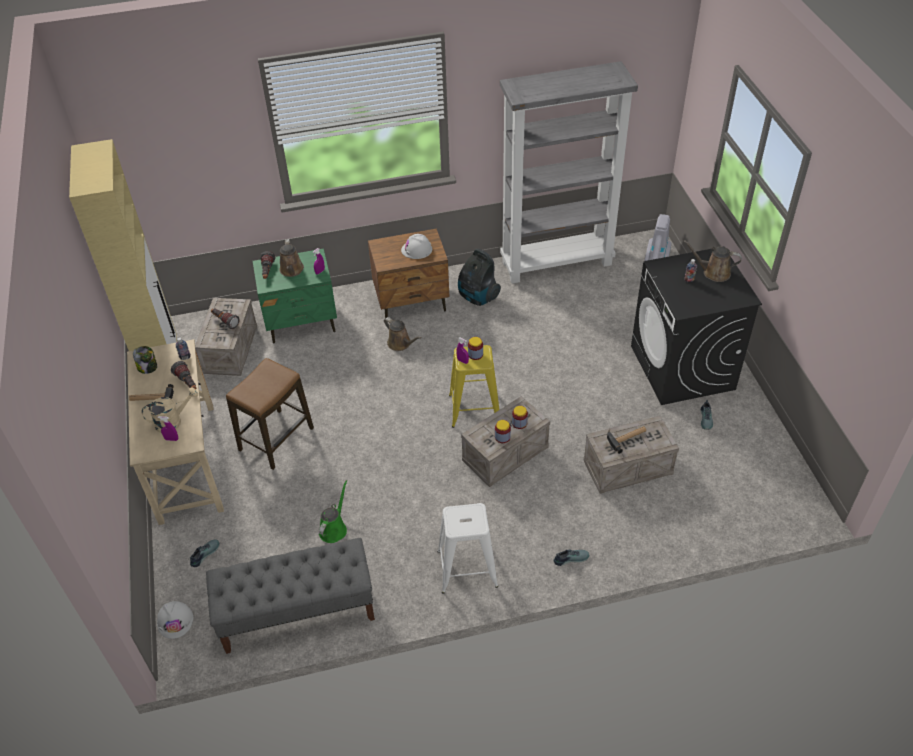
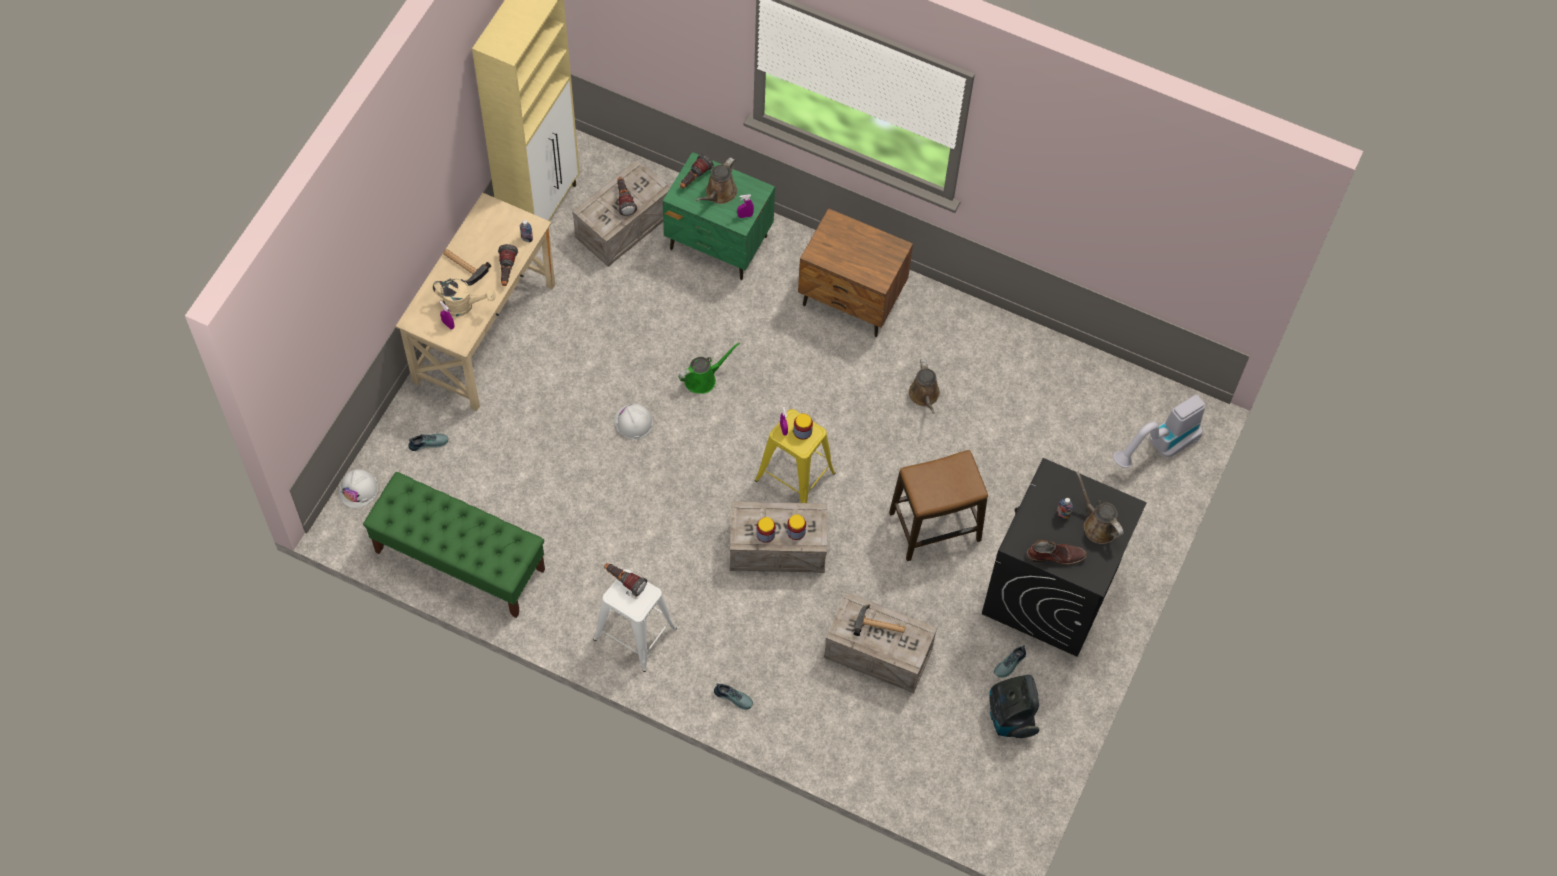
camera: 35 degrees right, 15 degrees up
(148, 367) = (486, 226): jar -> none
(276, 439) = (582, 368): stool -> stool (934, 527)
(297, 613) = (459, 560): grey bench -> green bench
(334, 528) = (556, 503): green watering can -> green watering can (703, 379)
(400, 344) = (793, 344): brown watering can -> brown watering can (924, 396)
(416, 250) = (866, 258): white hard hat -> white hard hat (633, 422)
(451, 515) = (624, 581): none -> flashlight
(477, 297) = (926, 344): vacuum cleaner -> vacuum cleaner (1010, 717)
(557, 262) = (1056, 361): grey bookcase -> none
(711, 301) = (1055, 555): none -> brown boot

